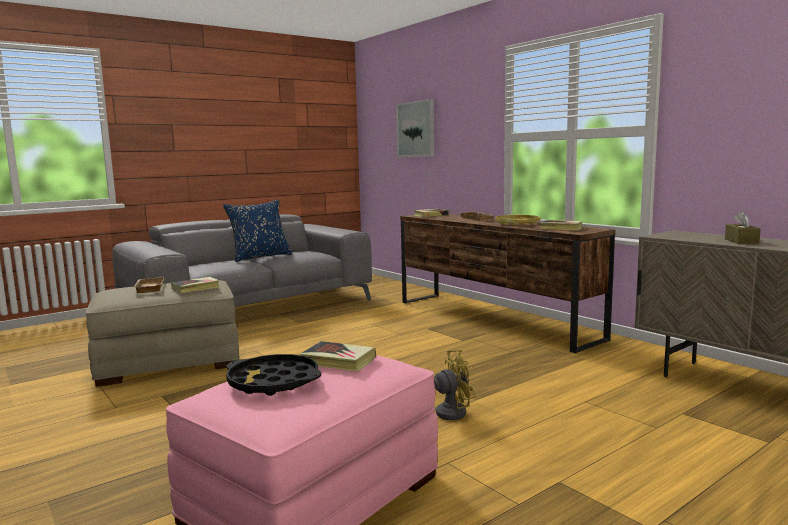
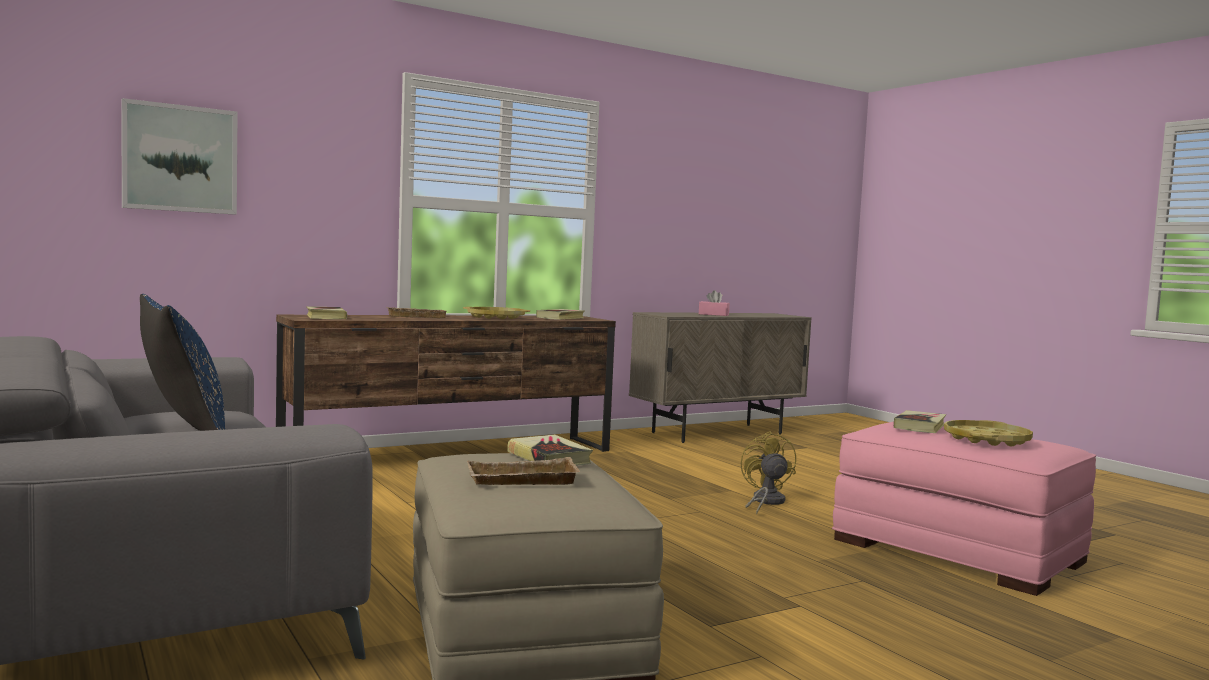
camera: 85 degrees left, 5 degrees down
(273, 382) = (987, 440): black tray -> yellow tray
(741, 241) = (713, 314): brown tissue box -> pink tissue box

